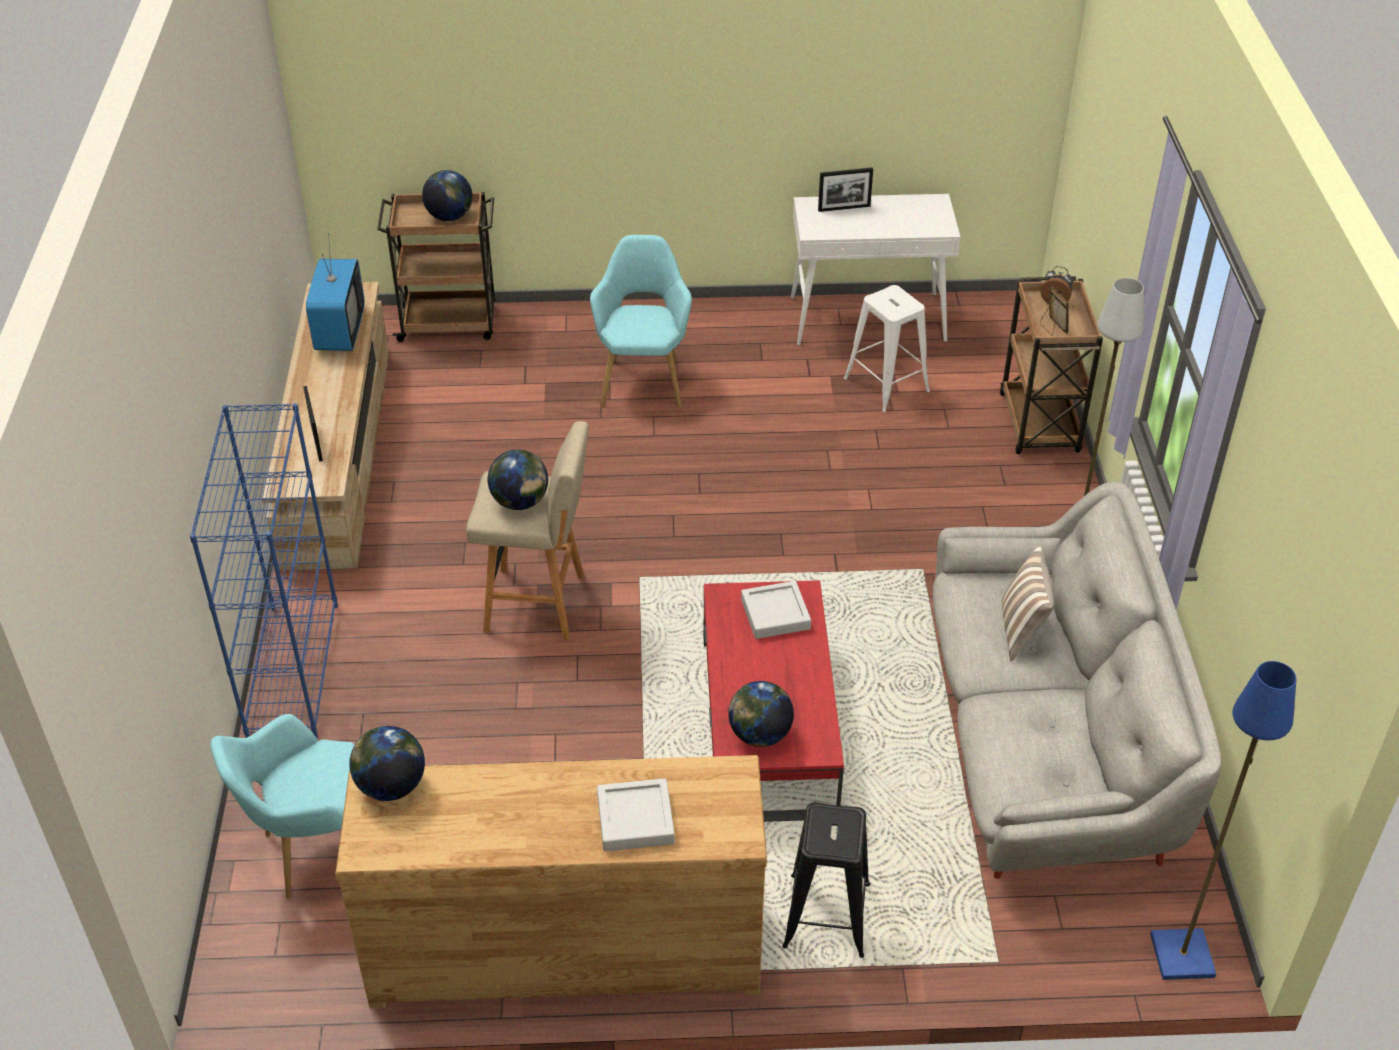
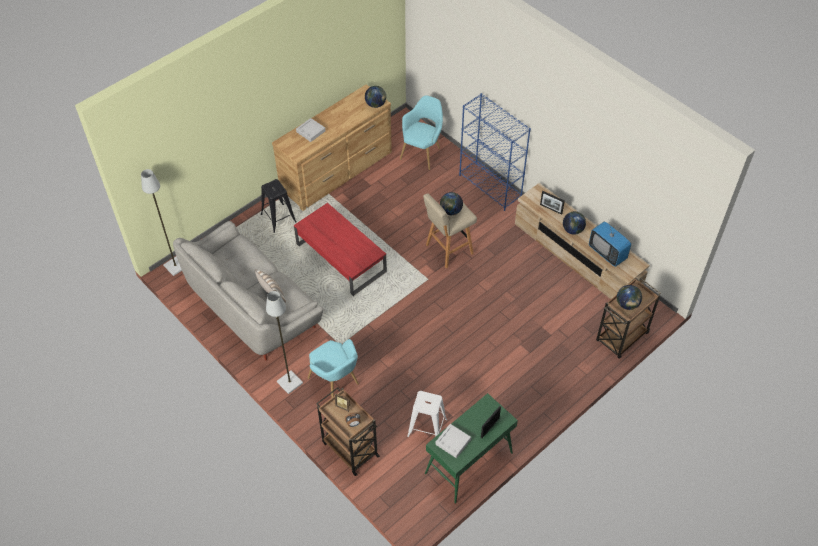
camera: 140 degrees right, 10 degrees up
(643, 379) = (519, 362): turquoise armchair -> turquoise armchair (336, 383)
(760, 735) = (324, 218): globe -> globe (573, 230)
(775, 614) = (354, 257): grey tray -> grey tray (453, 442)
(868, 319) = (468, 463): white console table -> green console table
(1183, 956) = (175, 266): blue floor lamp -> grey floor lamp

